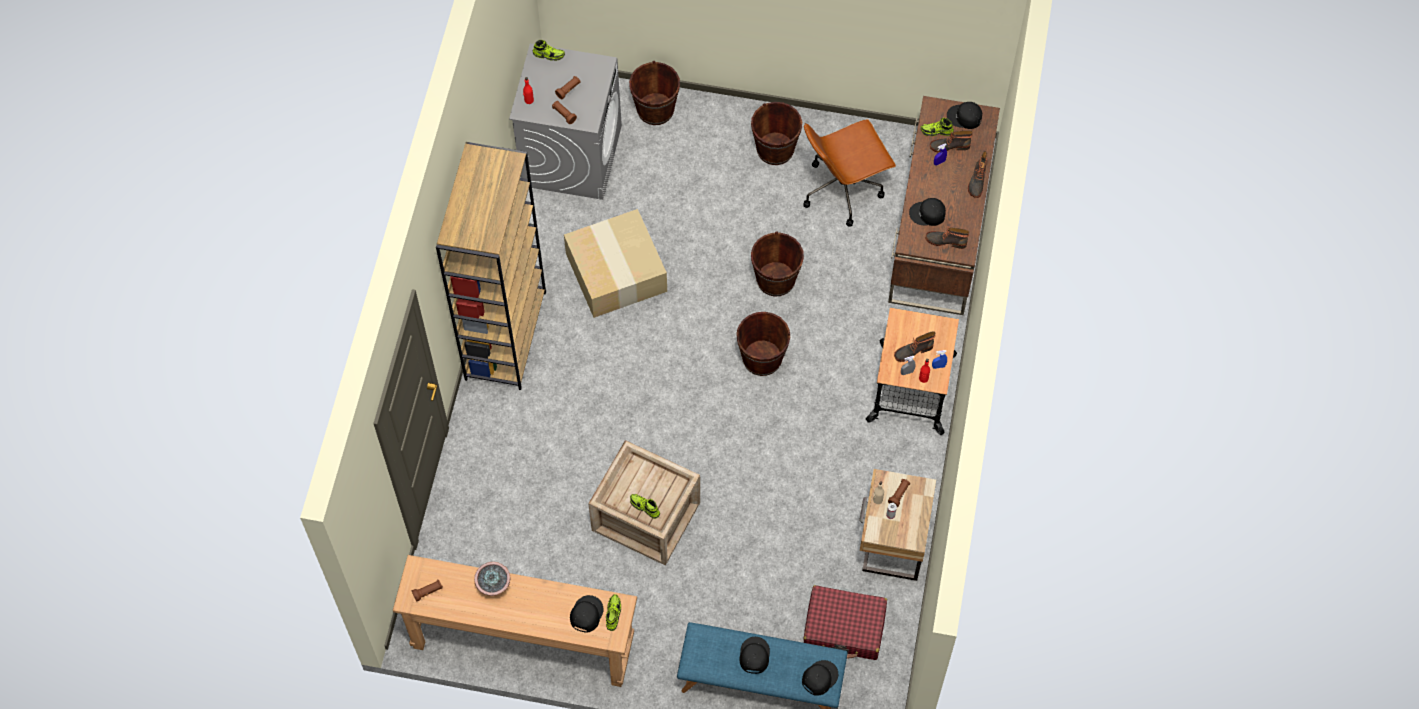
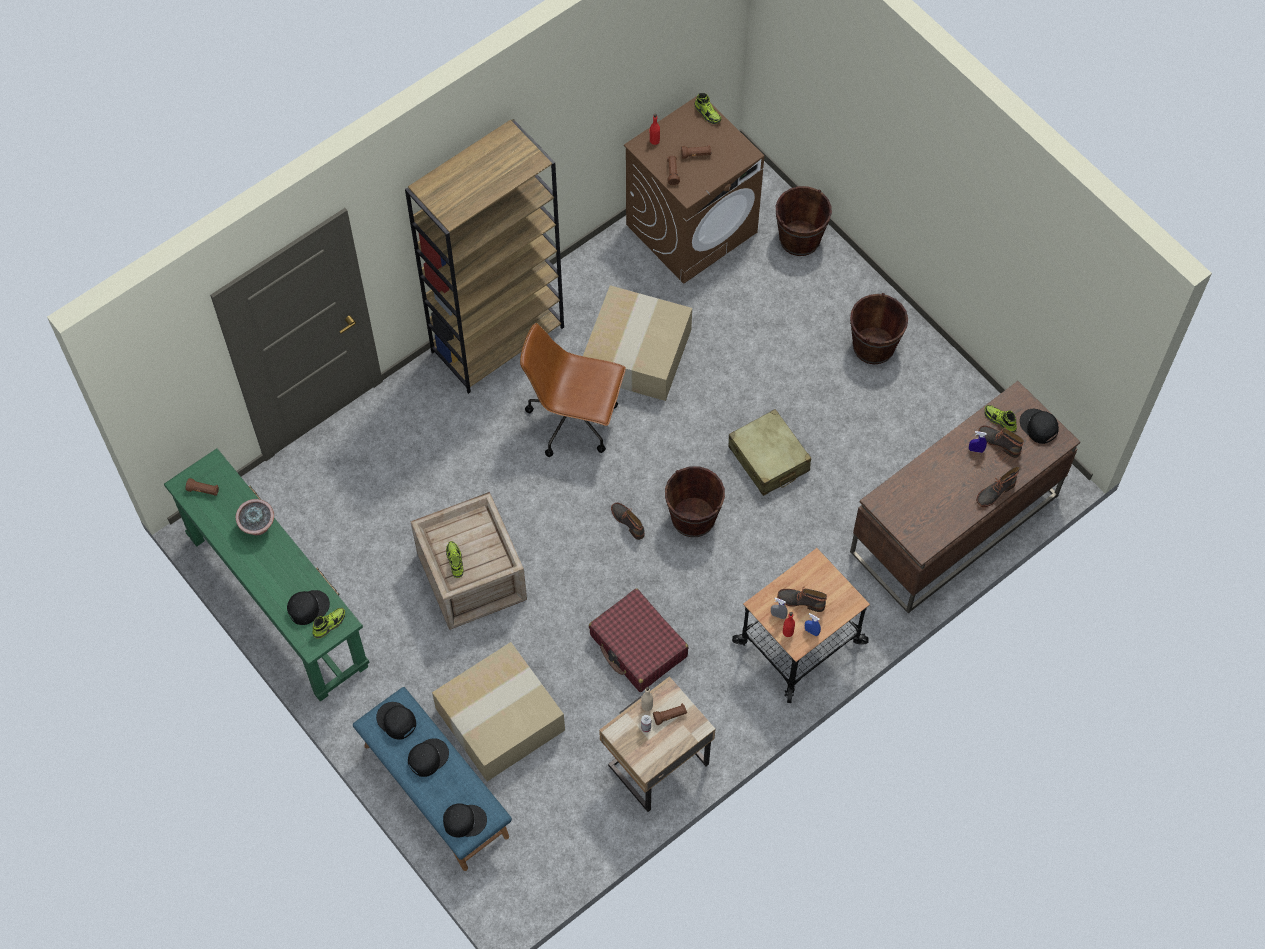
camera: 40 degrees right, 0 degrees up
(523, 641) = (278, 601): brown console table -> green console table
(571, 155) = (692, 228): grey washing machine -> brown washing machine
(758, 597) = (500, 717): none -> cardboard box
(776, 279) = (768, 459): brown bucket -> beige suitcase
(843, 189) = (902, 424): brown office chair -> brown office chair (574, 420)
(844, 627) = (548, 802): red suitcase -> red suitcase (638, 646)
(927, 214) = (921, 488): black cap -> black cap (396, 721)
(946, 240) = (916, 523): boot -> boot (628, 521)

